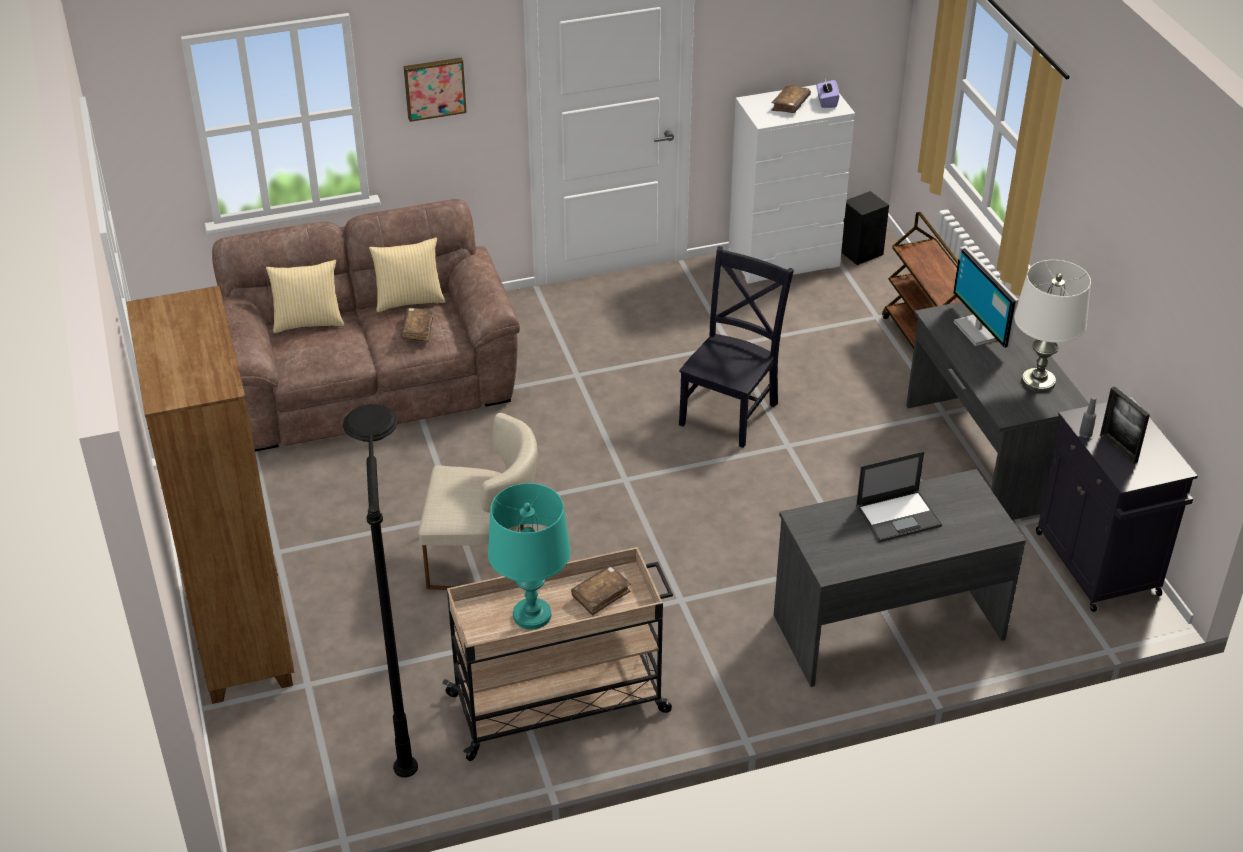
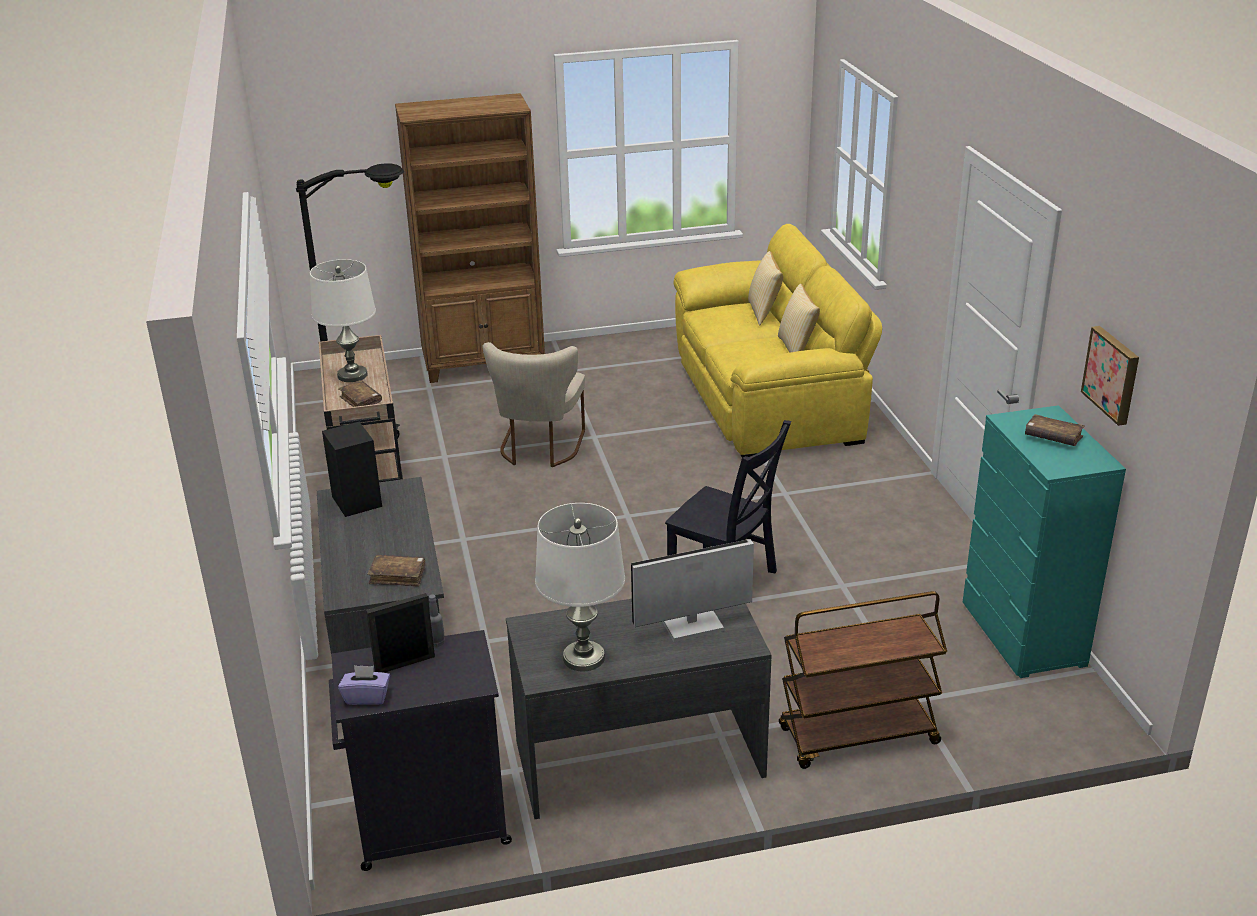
camera: 95 degrees right, 10 degrees down
(368, 383) = (769, 396): brown sofa -> yellow sofa
(417, 329) = (750, 351): brown book -> brown book (398, 576)
(434, 88) = (917, 206): picture -> picture (1113, 374)
(532, 615) = (352, 375): turquoise table lamp -> white table lamp
(784, 260) = (1023, 635): white dresser -> turquoise dresser
(826, 102) = (1069, 461): purple tissue box -> purple tissue box (367, 697)
(861, 252) = (1060, 702): black speaker -> black speaker (357, 502)
(899, 516) = (389, 538): laptop -> none

